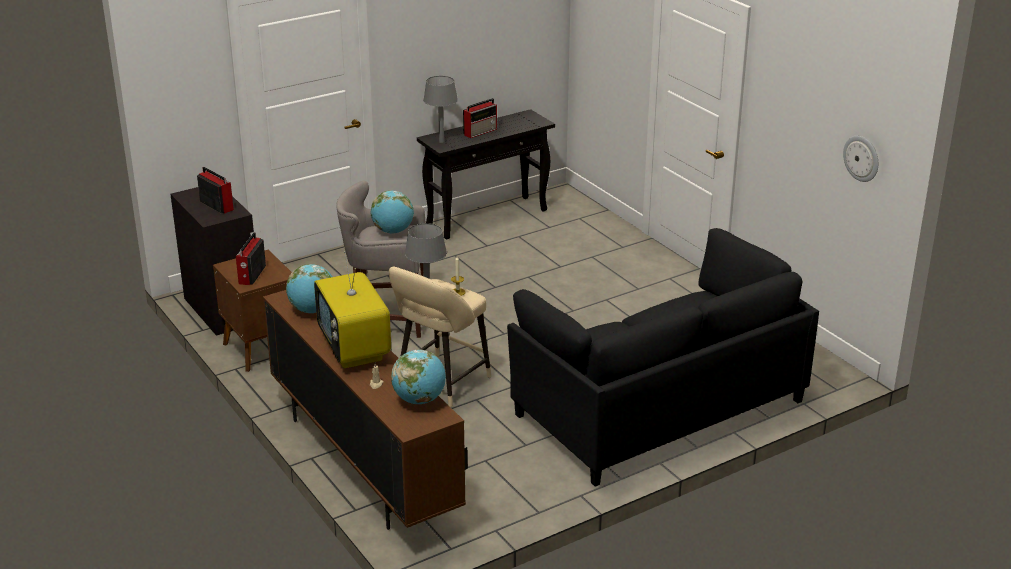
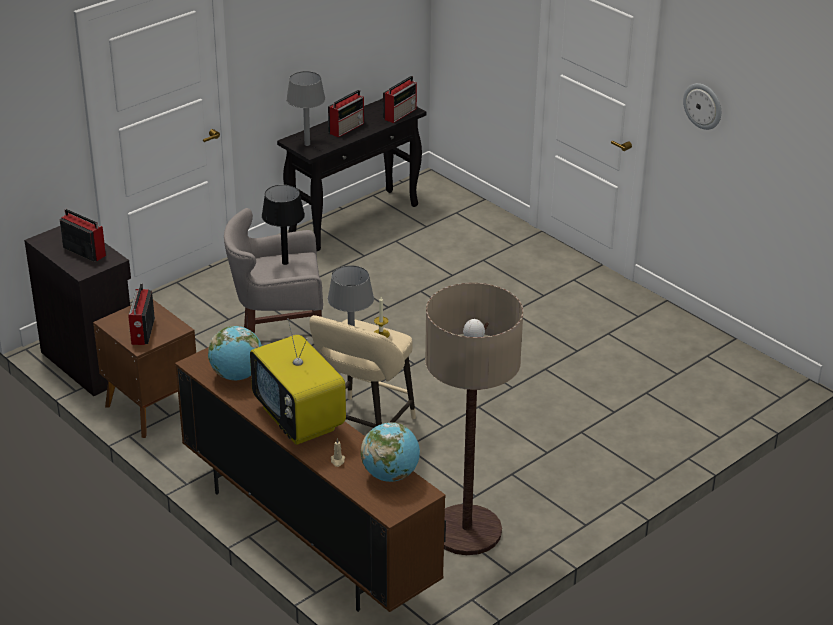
camera: 10 degrees left, 5 degrees up
(393, 231) = (285, 263): globe -> black table lamp
(508, 473) = (466, 531): none -> floor lamp
(531, 124) = (400, 113): none -> radio
(658, 407) = (602, 437): black sofa -> none
(862, 158) = (800, 156): wall clock -> wall clock (703, 106)

